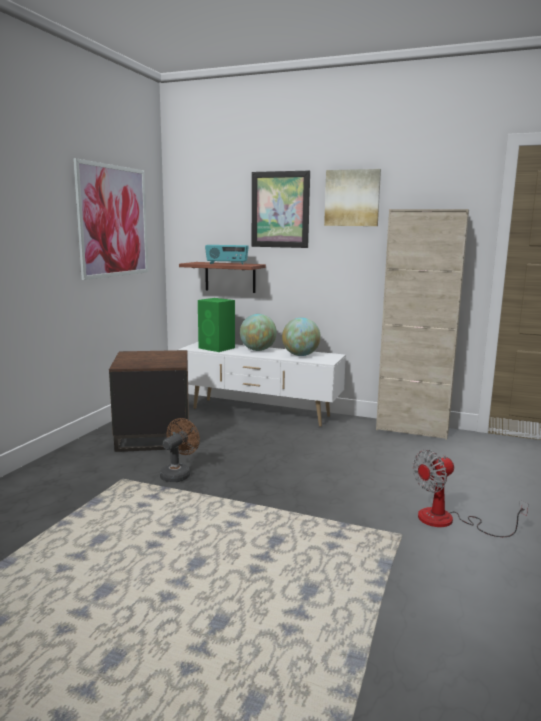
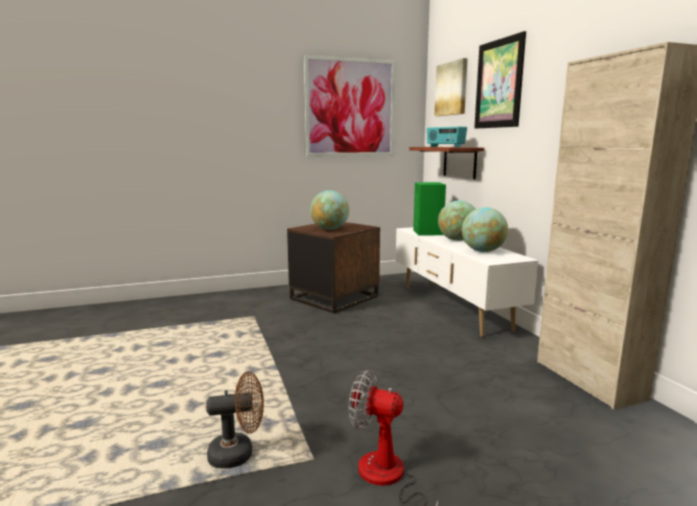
camera: 50 degrees right, 0 degrees up
(154, 361) = (329, 229): none -> globe
(178, 474) = (287, 327): brown fan -> brown fan (238, 453)
(352, 198) = (563, 57): picture -> picture (452, 89)

